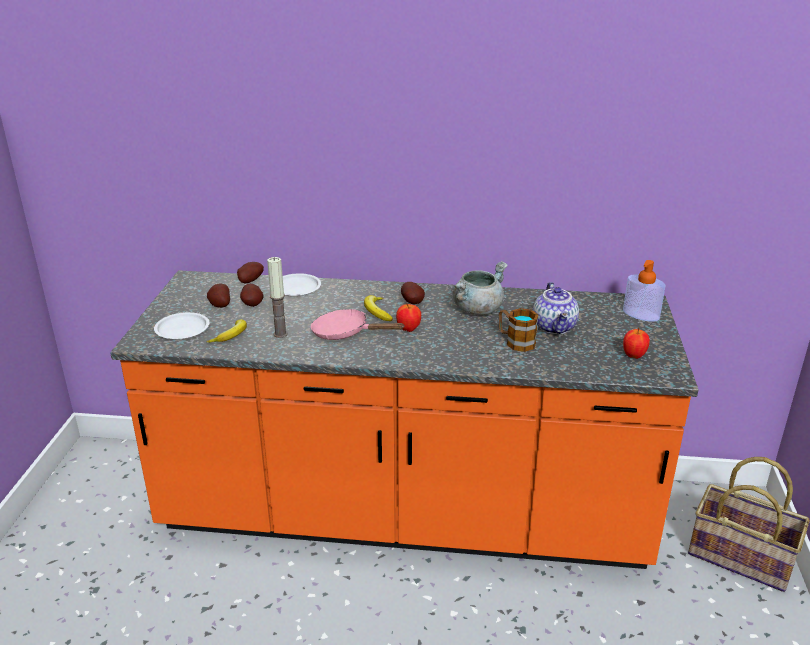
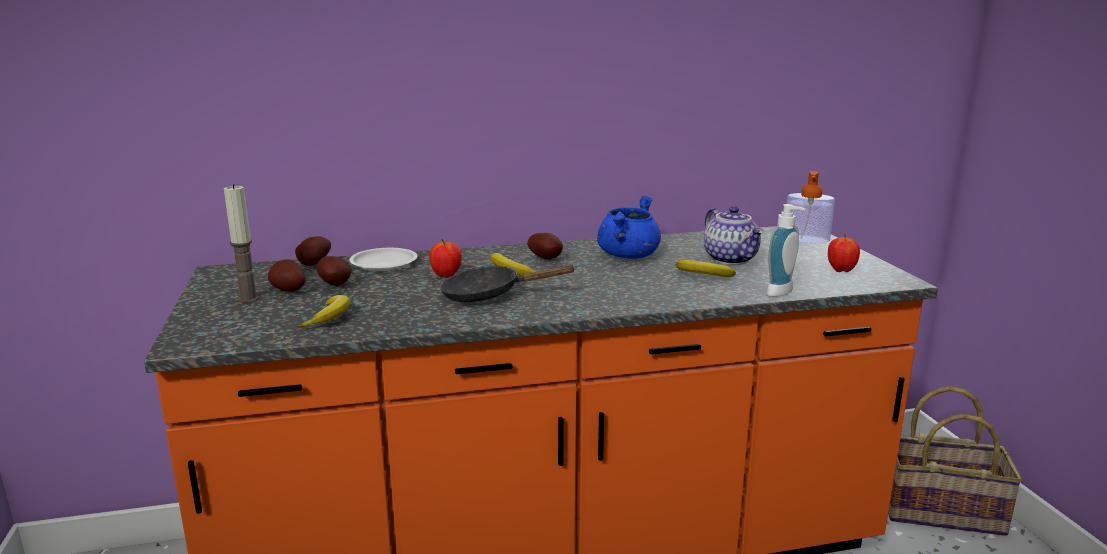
camera: 20 degrees left, 10 degrees down
(183, 329) = (249, 321): white plate -> none
(280, 334) = (400, 306): candle -> candle (248, 299)
(346, 333) = (489, 295): pink frying pan -> black frying pan
(408, 329) = (565, 281): apple -> apple (446, 275)
(477, 309) = (628, 255): grey cooking pot -> blue cooking pot
(515, 341) = (702, 276): mug -> banana
(561, 371) = (783, 293): none -> soap dispenser

